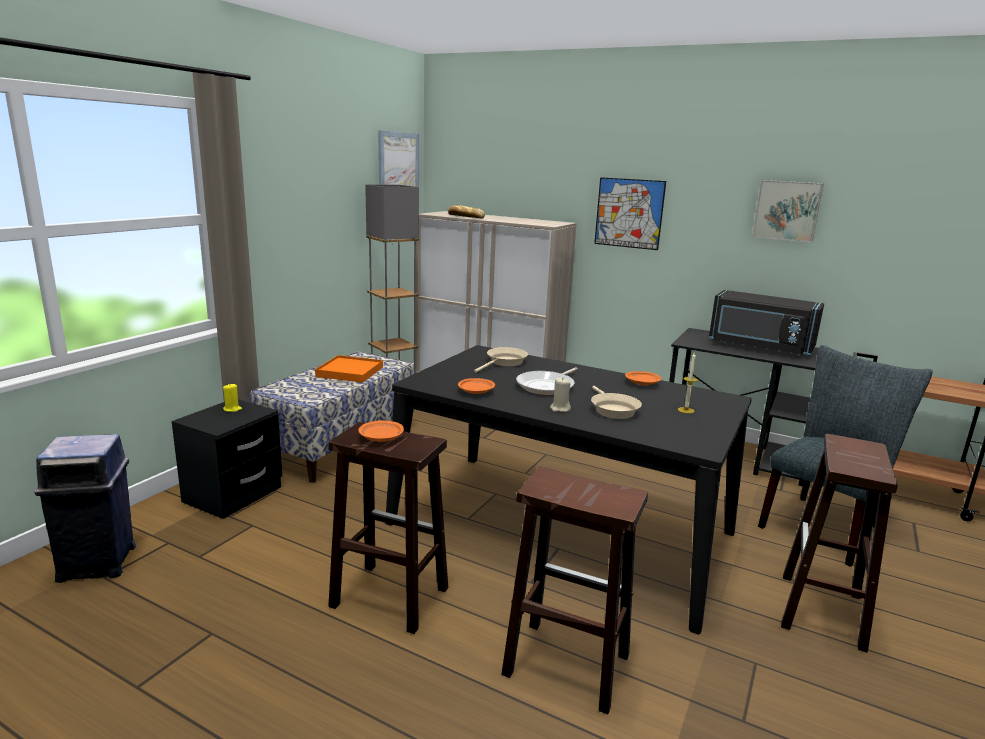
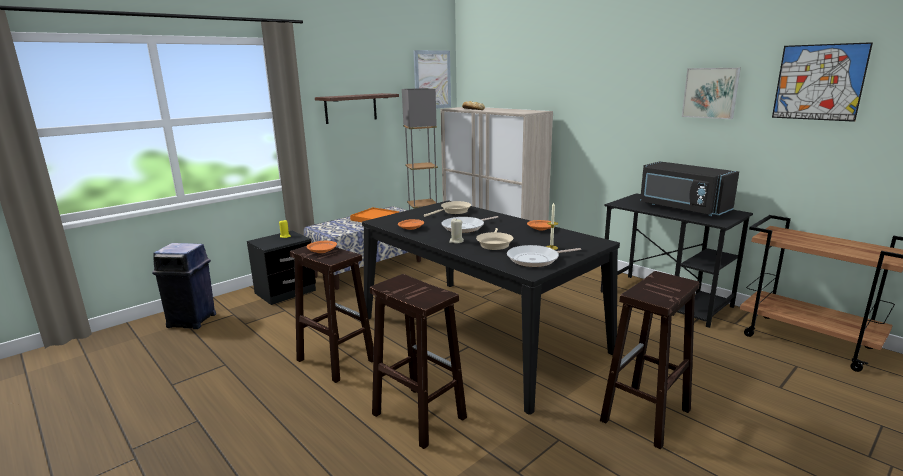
camera: 20 degrees right, 0 degrees up
(303, 211) = (351, 108): none -> shelf
(629, 213) = (591, 101): picture -> picture (819, 82)
(688, 429) = (536, 259): none -> frying pan
(824, 525) = (703, 357): grey chair -> none

